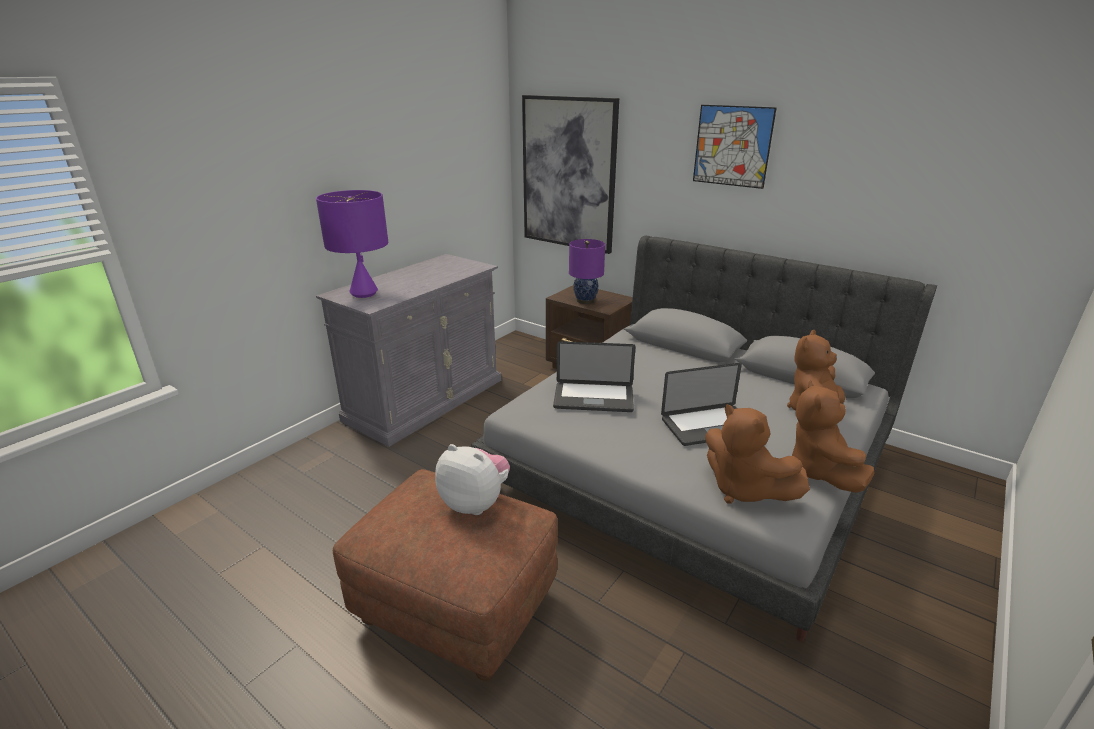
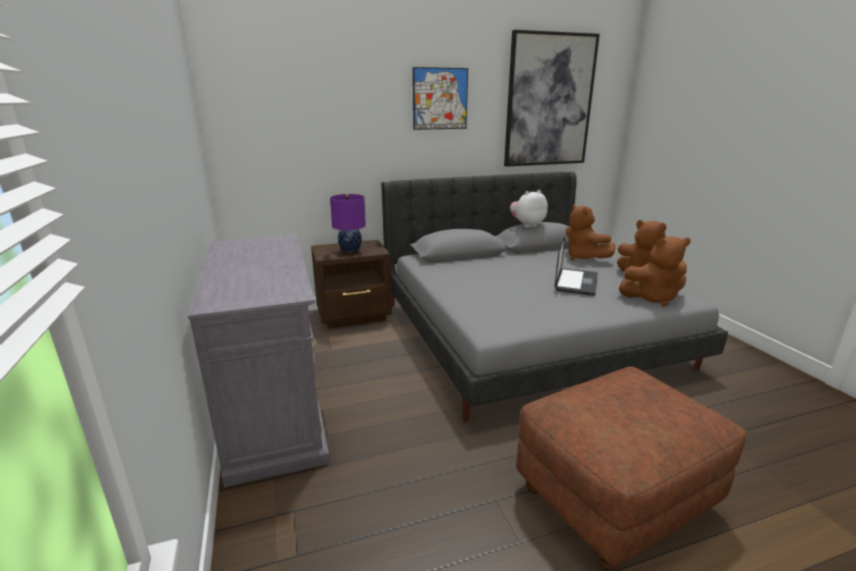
camera: 55 degrees left, 5 degrees down
(364, 294) = (246, 291): purple table lamp -> none
(475, 503) = (614, 387): plush toy -> plush toy (527, 225)
(568, 174) = (286, 139): picture -> picture (549, 101)
(593, 398) = (506, 299): laptop -> none

